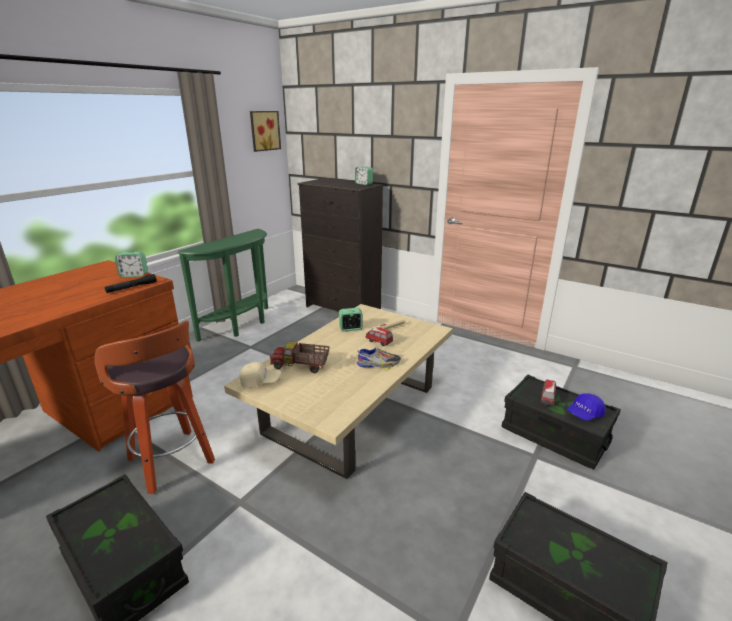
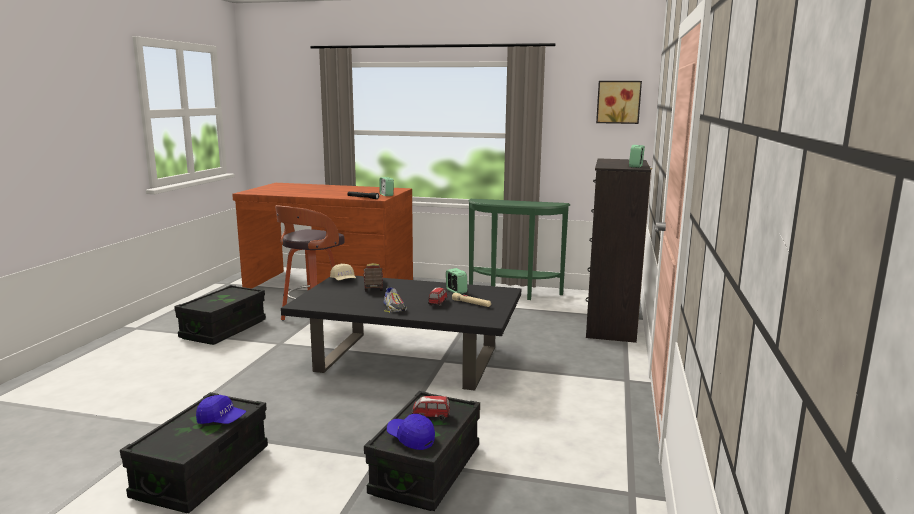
camera: 70 degrees right, 10 degrees down
(352, 410) = (406, 360): beige coffee table -> black coffee table
(562, 531) = (221, 420): none -> blue cap

